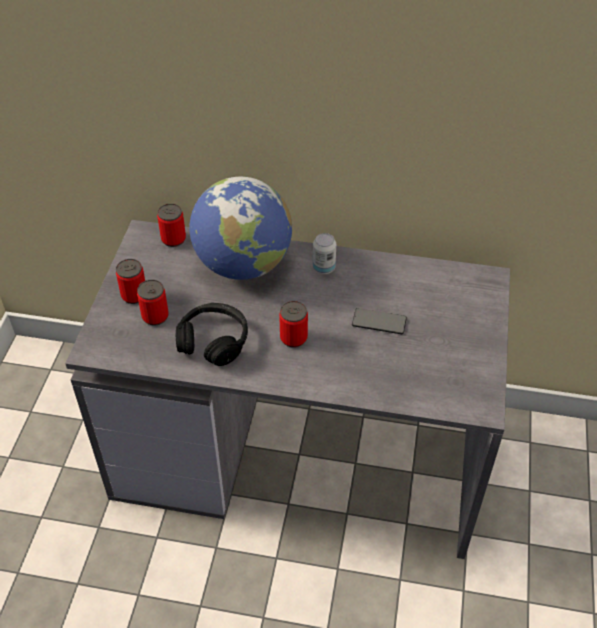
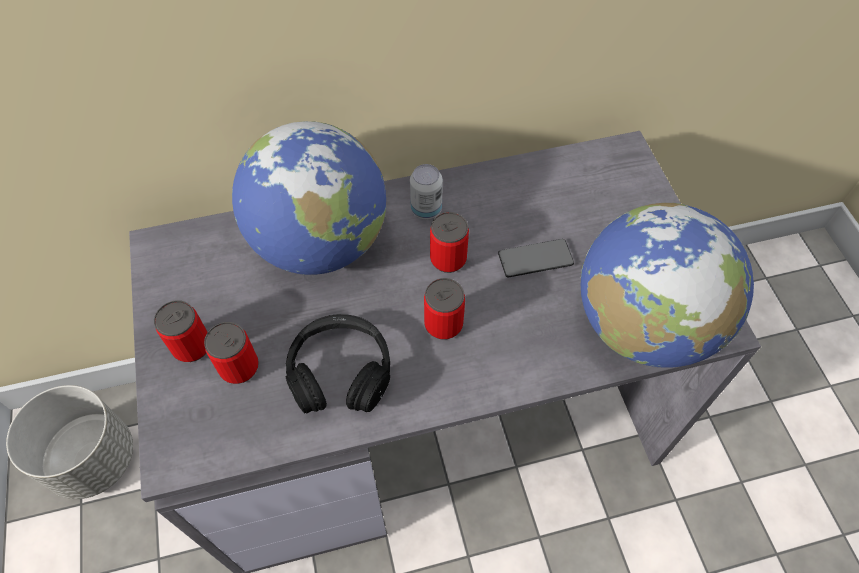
camera: 25 degrees left, 10 degrees up
(52, 387) = (94, 459): none -> grey planter
(173, 239) = (204, 240): can -> can (448, 259)
(427, 386) = (643, 325): none -> globe

